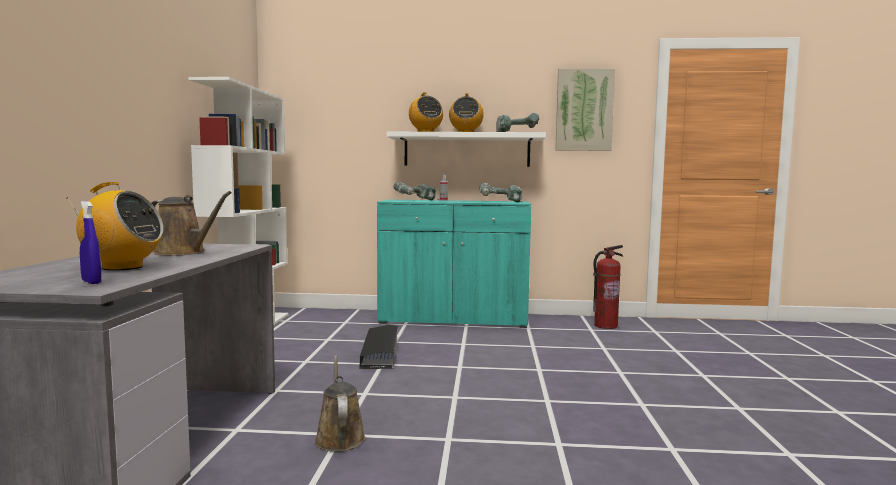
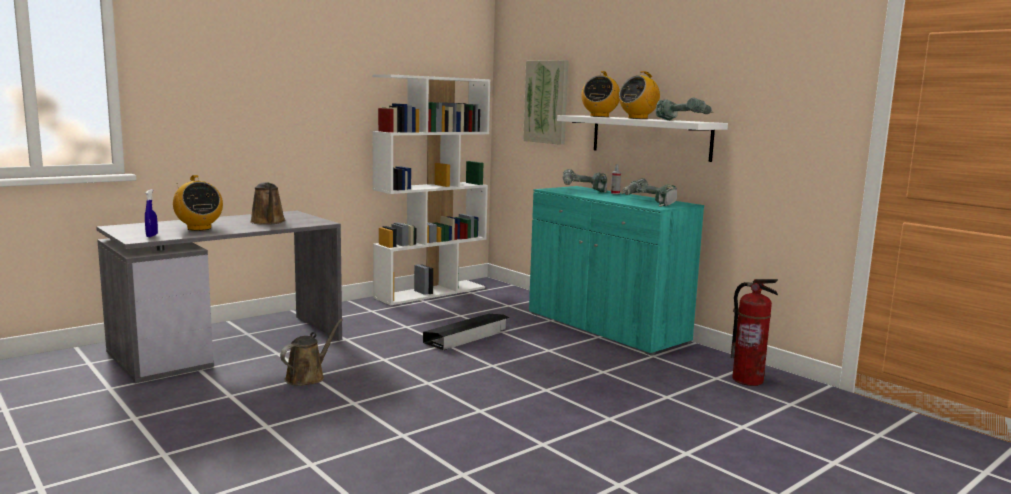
camera: 45 degrees right, 5 degrees up
(584, 110) = (779, 91): picture -> picture (546, 102)

